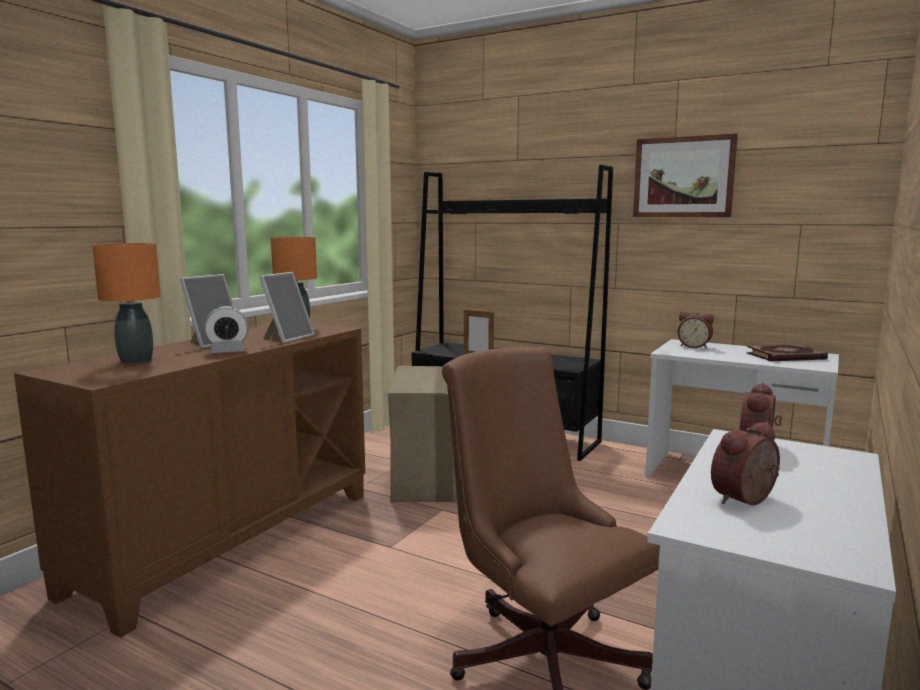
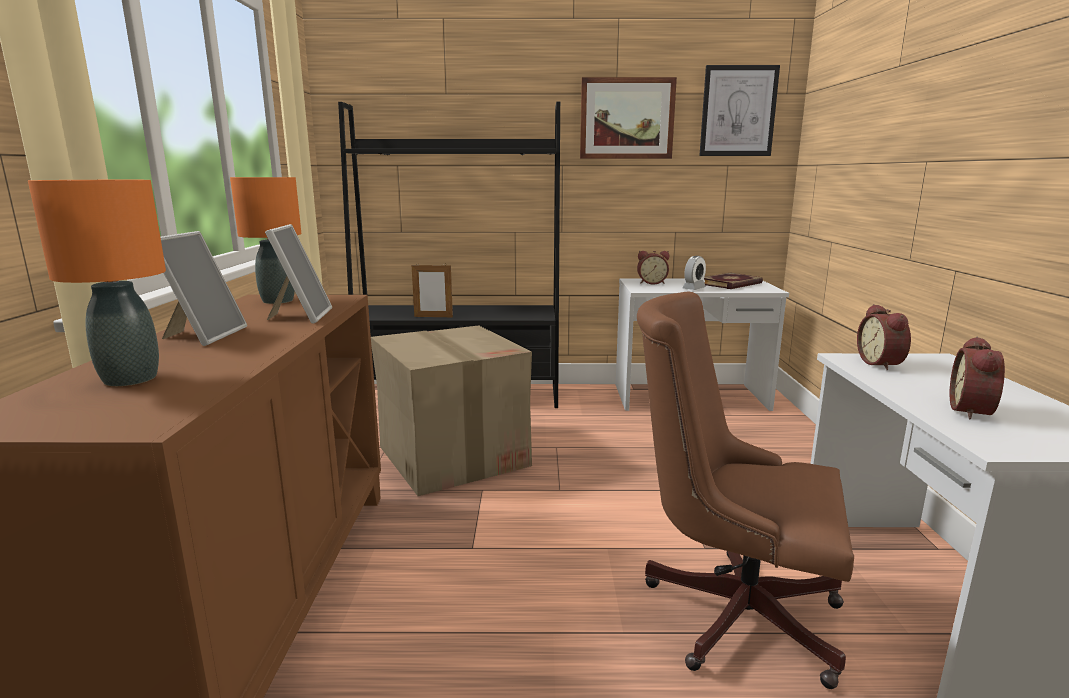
camera: 30 degrees left, 5 degrees up
(228, 351) = (259, 344): alarm clock -> alarm clock (693, 288)
(812, 165) = (738, 111): none -> picture

